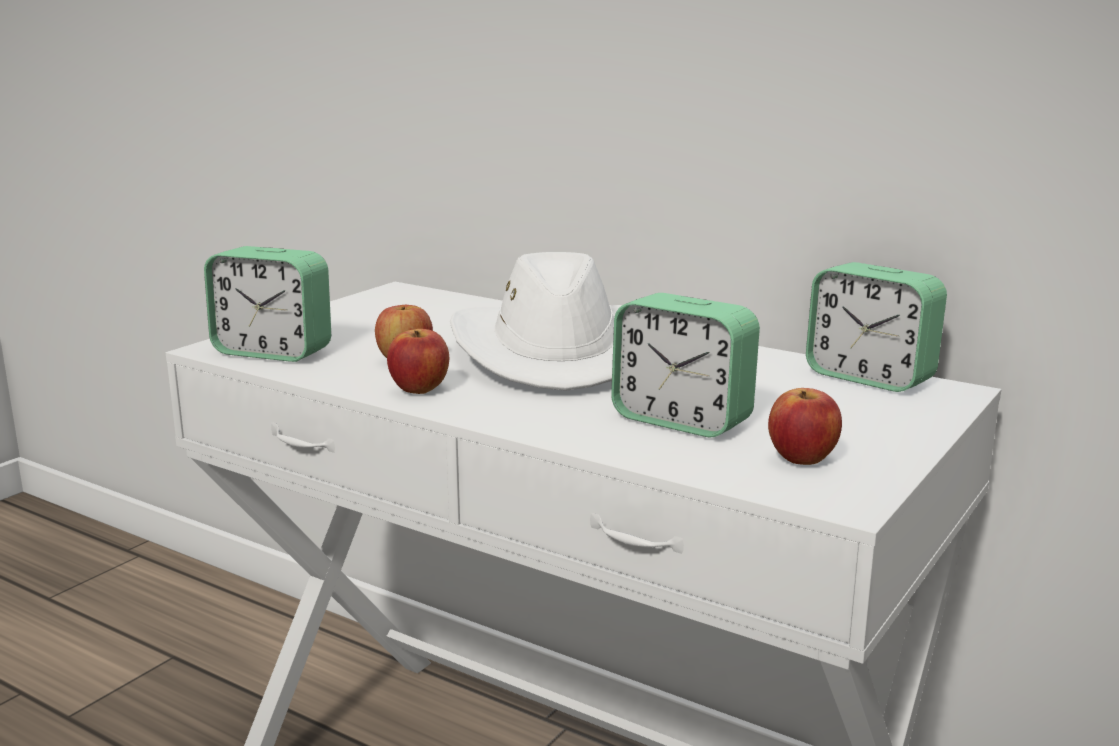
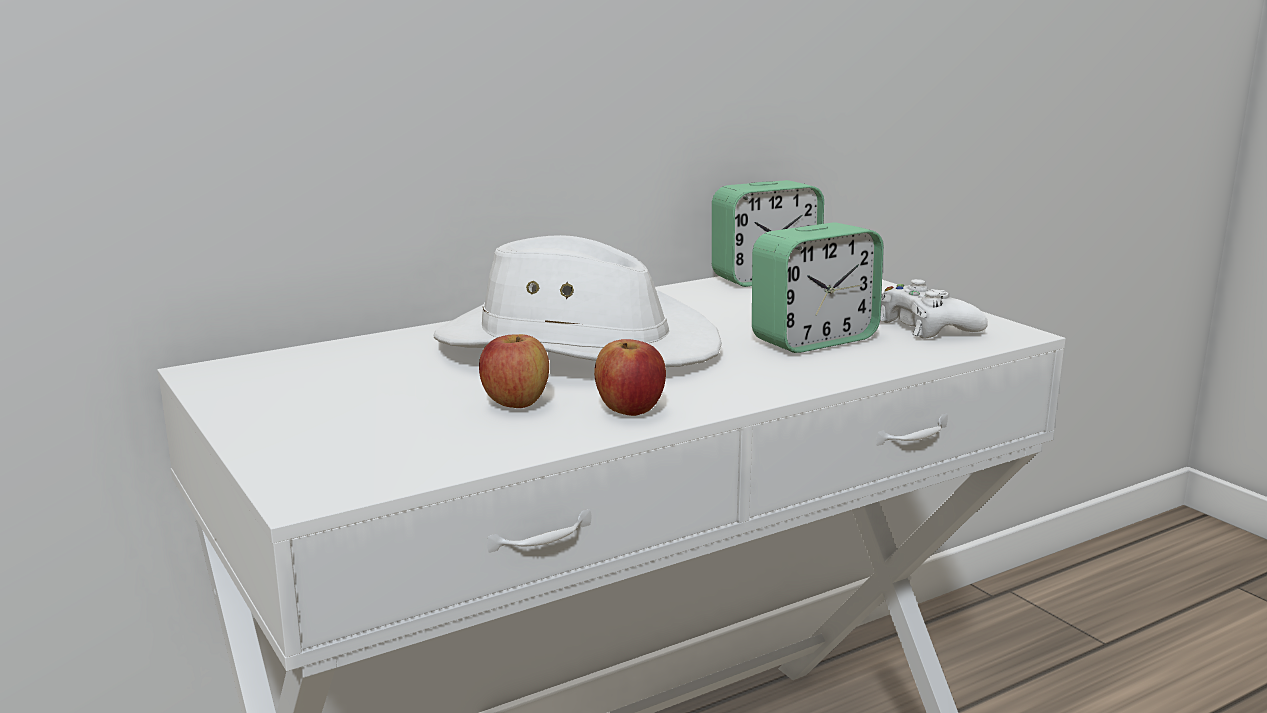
camera: 65 degrees left, 0 degrees up
(273, 352) = (384, 462): alarm clock -> none
(802, 459) = (925, 326): apple -> white game controller

